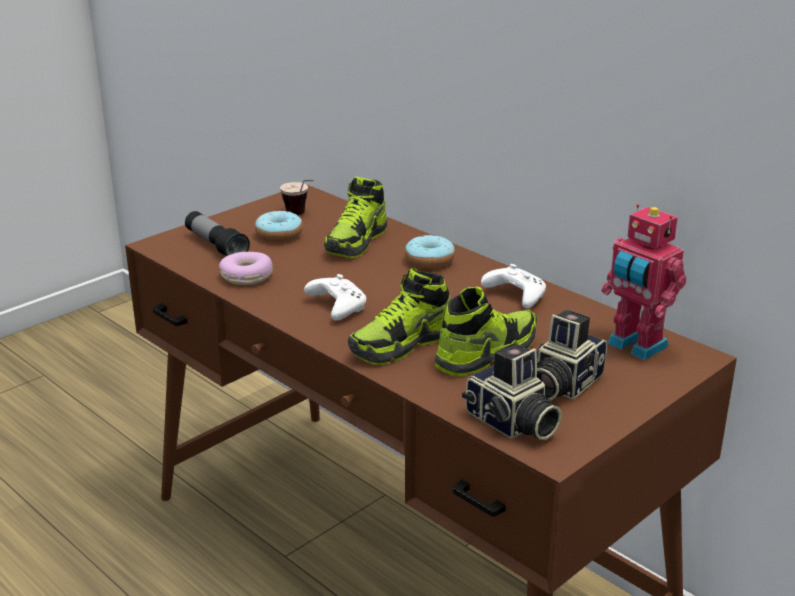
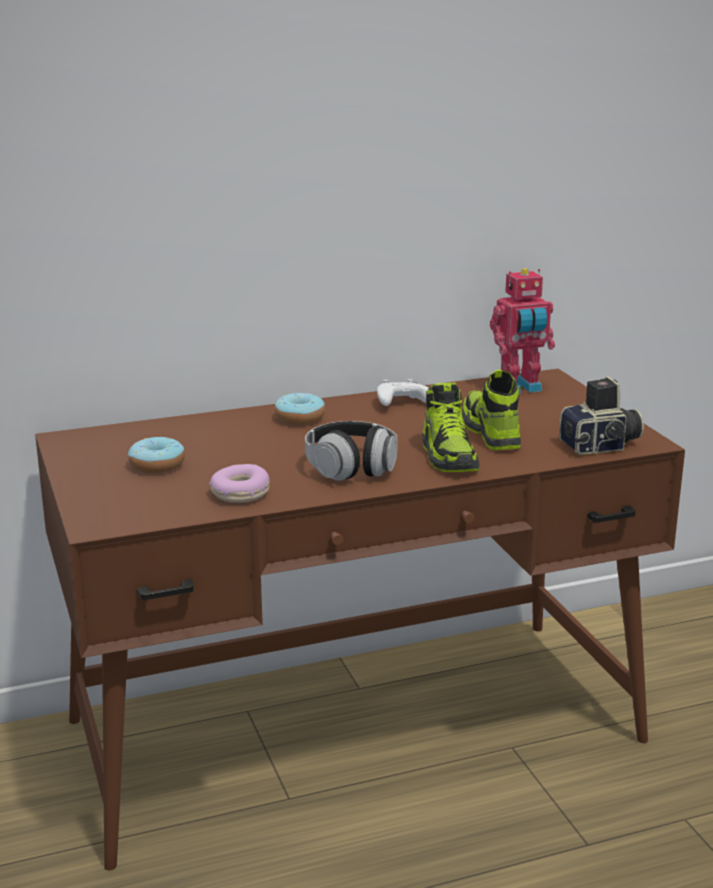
camera: 65 degrees left, 5 degrees down
(216, 246) = (143, 497): flashlight -> none
(301, 216) = (123, 448): cup -> none
(336, 307) = (351, 468): white game controller -> headphones
(357, 242) = (221, 436): shoe -> none
(561, 384) = (557, 420): camera -> none

